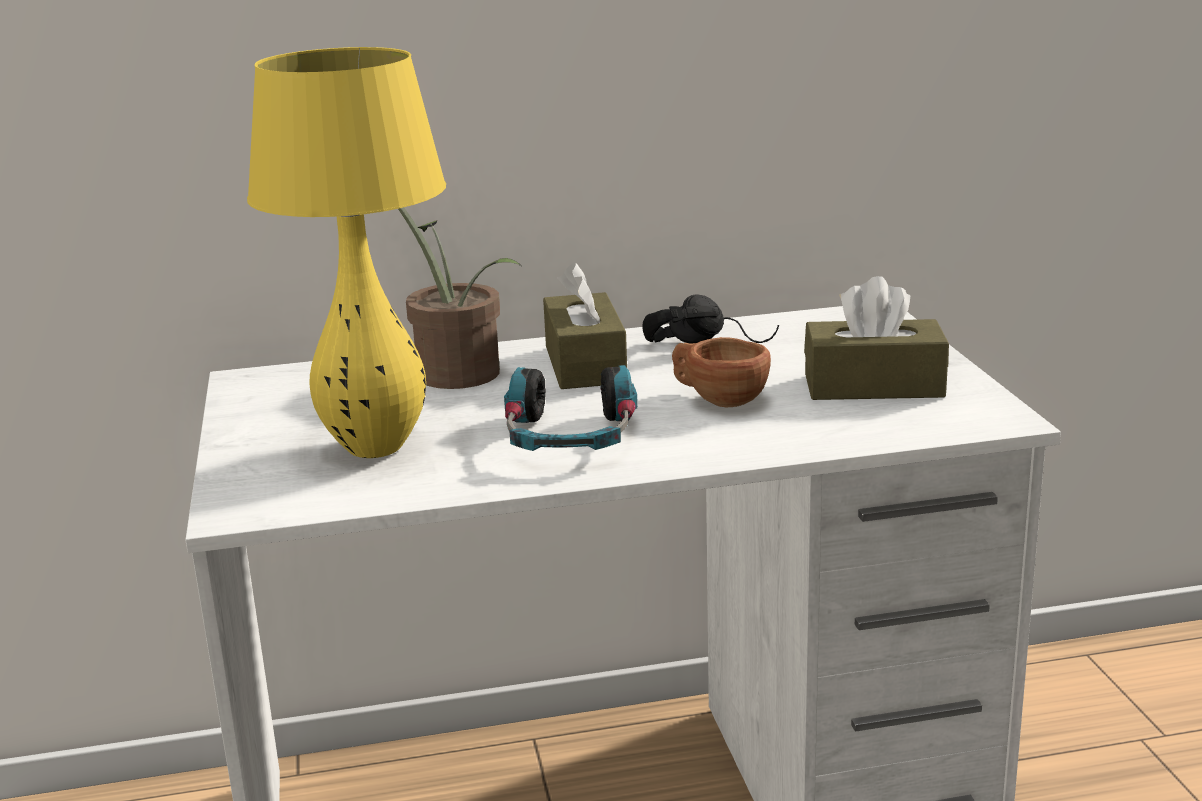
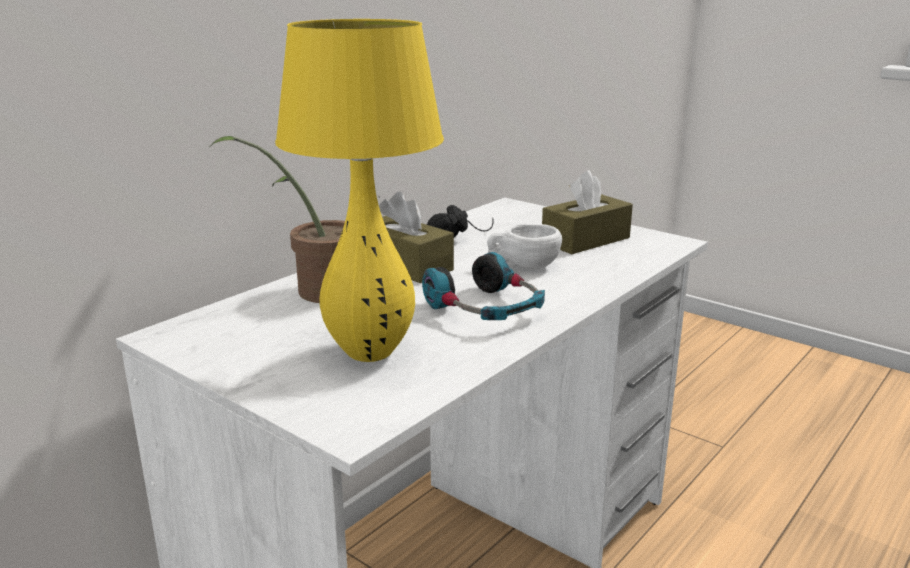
camera: 40 degrees left, 0 degrees up
(718, 399) = (523, 266): brown cup -> white cup

